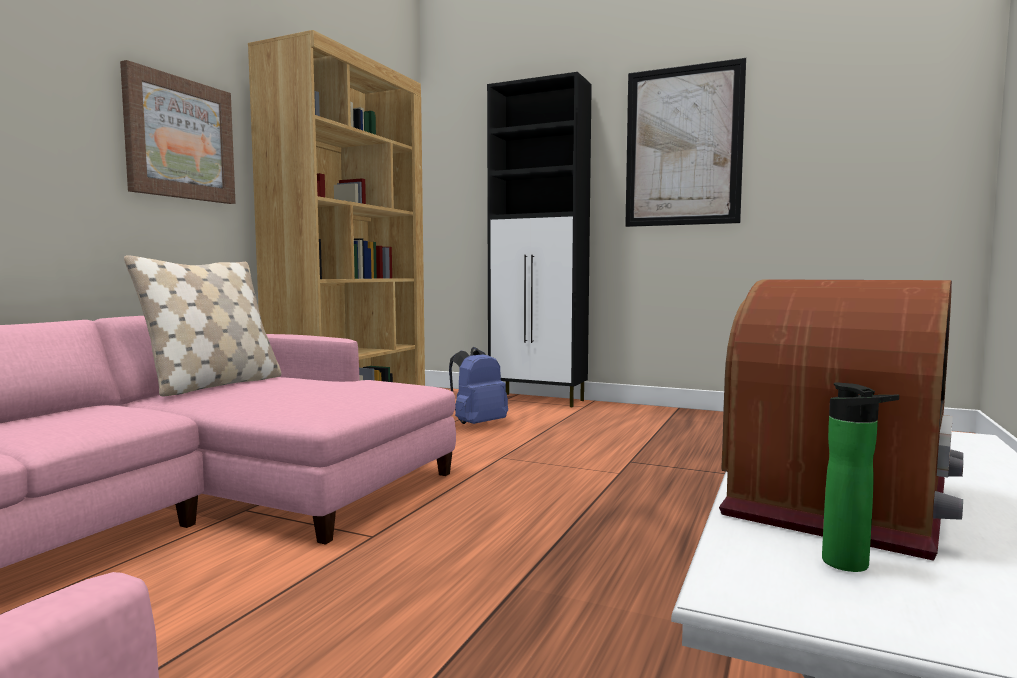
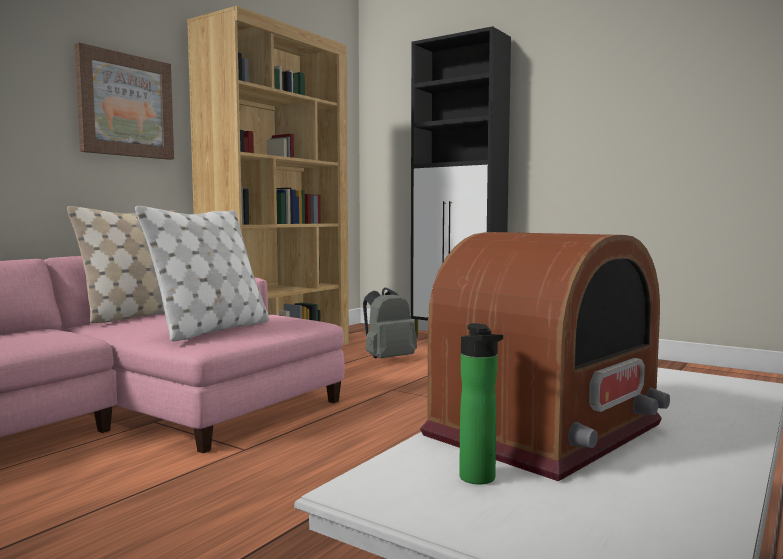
camera: 10 degrees right, 0 degrees up
(315, 399) = (211, 330): none -> white pillow
(477, 424) = (387, 359): blue backpack -> grey backpack
(683, 146) = (598, 94): picture -> none

